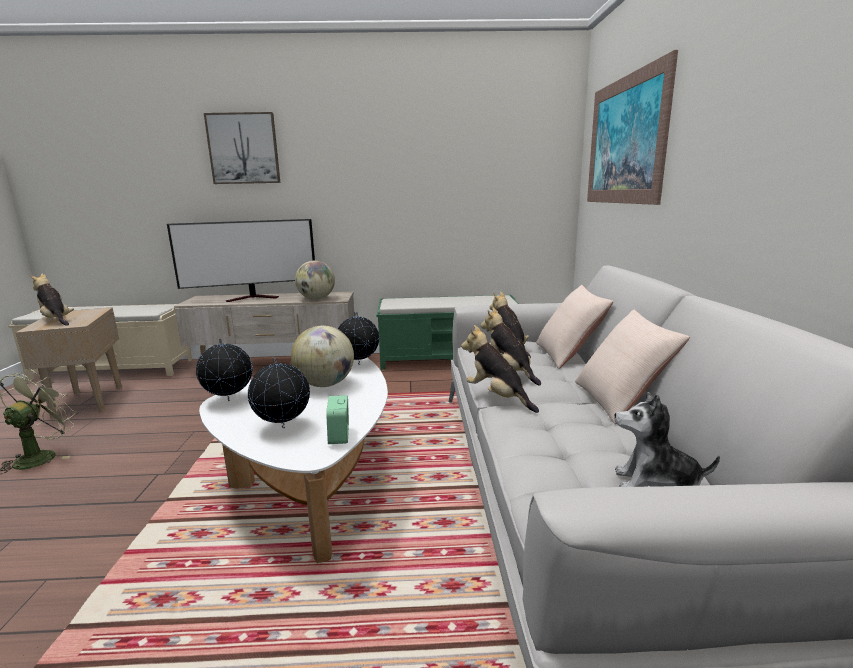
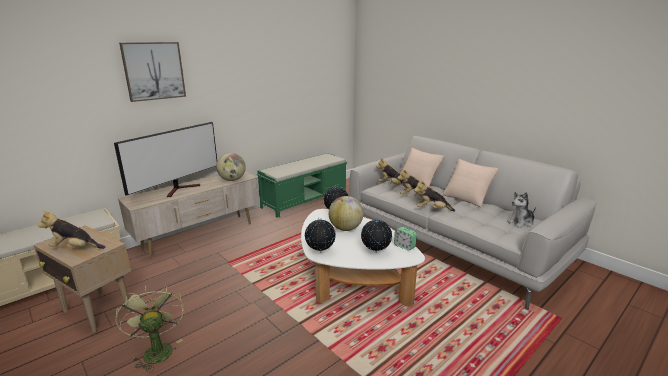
camera: 40 degrees left, 5 degrees up
(624, 141) = (399, 68): picture -> none

